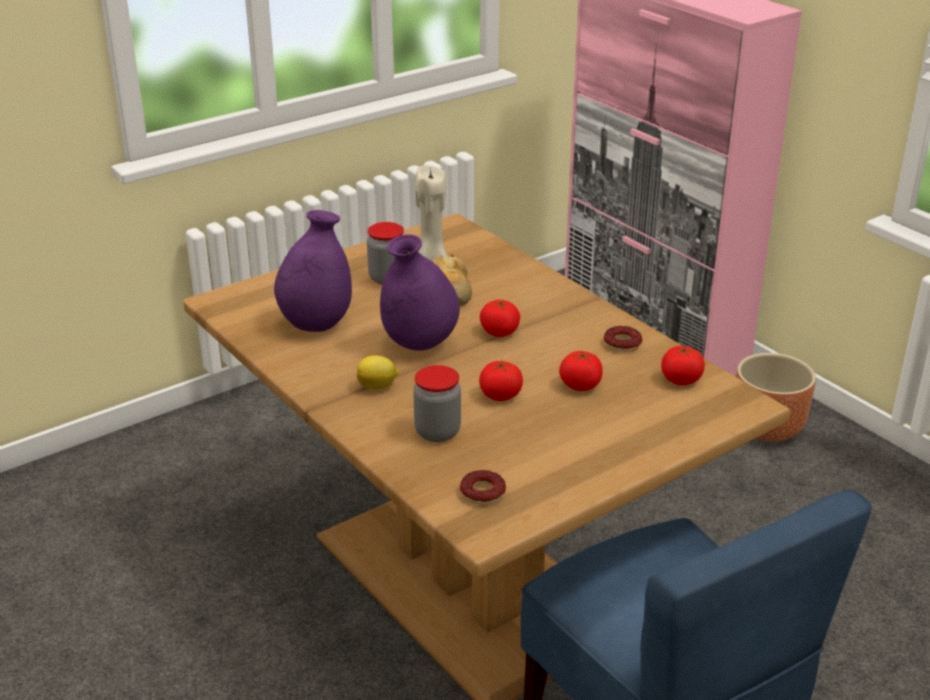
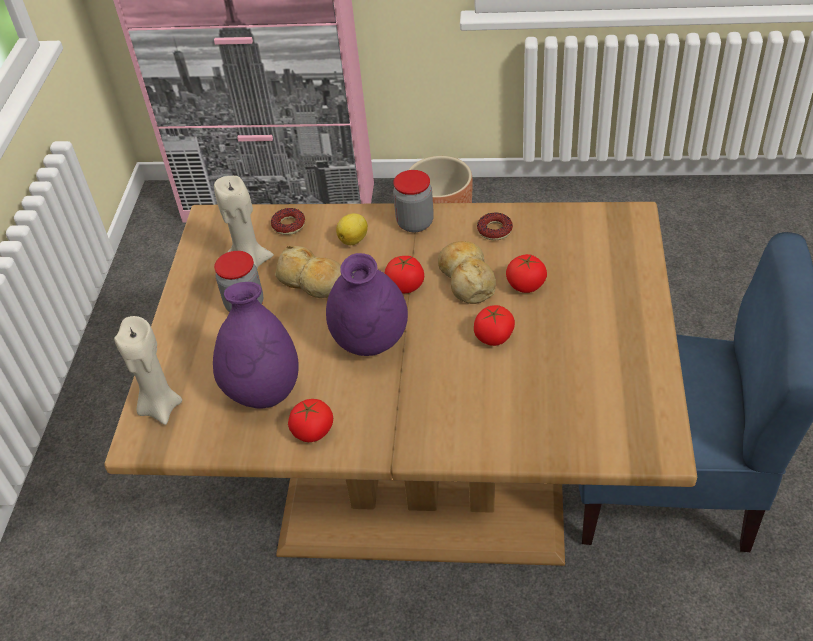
camera: 45 degrees left, 15 degrees up
(254, 293) = (160, 407): none -> beige candle
(378, 386) = (405, 404): lemon -> lemon (354, 239)
(437, 432) = (507, 403): jar -> jar (415, 223)
(482, 493) = (612, 422): donut -> donut (288, 225)
(547, 355) = (466, 279): none -> bread
(681, 380) = (572, 230): tomato -> tomato (313, 431)

